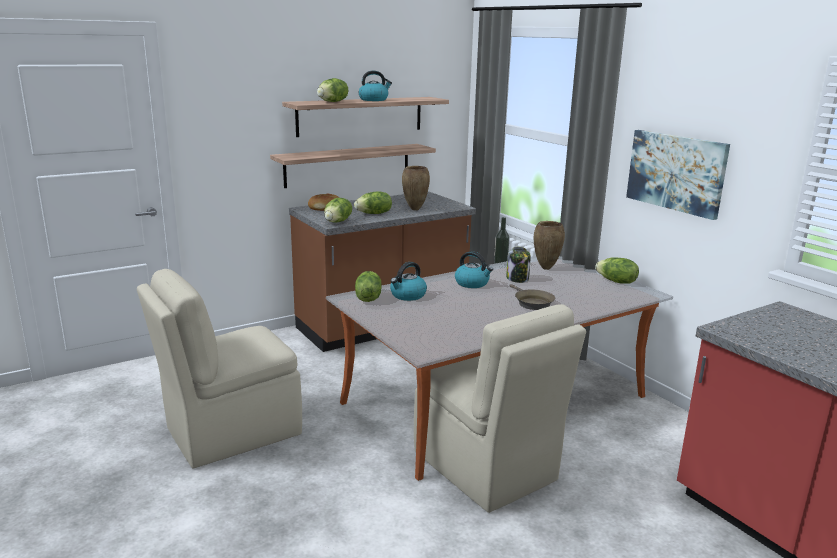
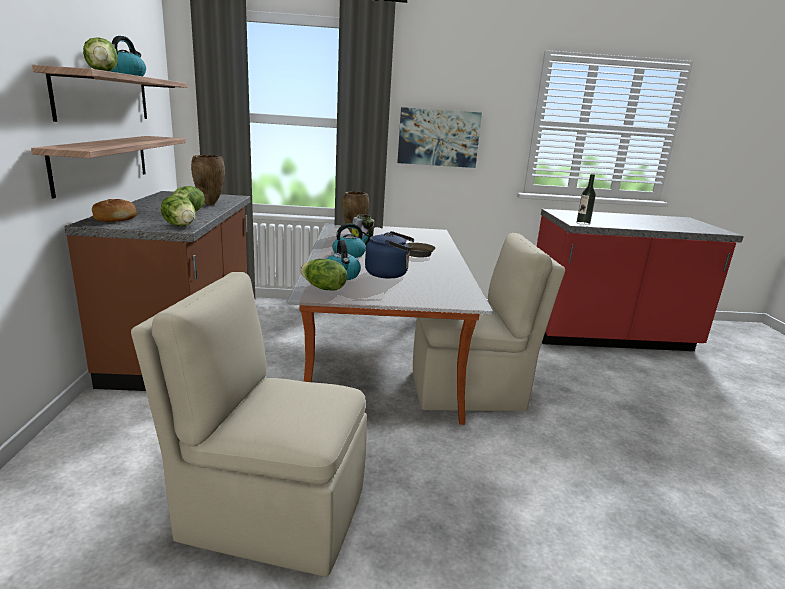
camera: 60 degrees left, 0 degrees up
(230, 432) = (270, 511): beige chair -> beige chair turned 105 degrees clockwise
(445, 308) = (389, 274): none -> blue kettle
(500, 266) = (326, 239): bottle -> bottle (583, 223)
(616, 282) = (407, 230): lettuce -> none

